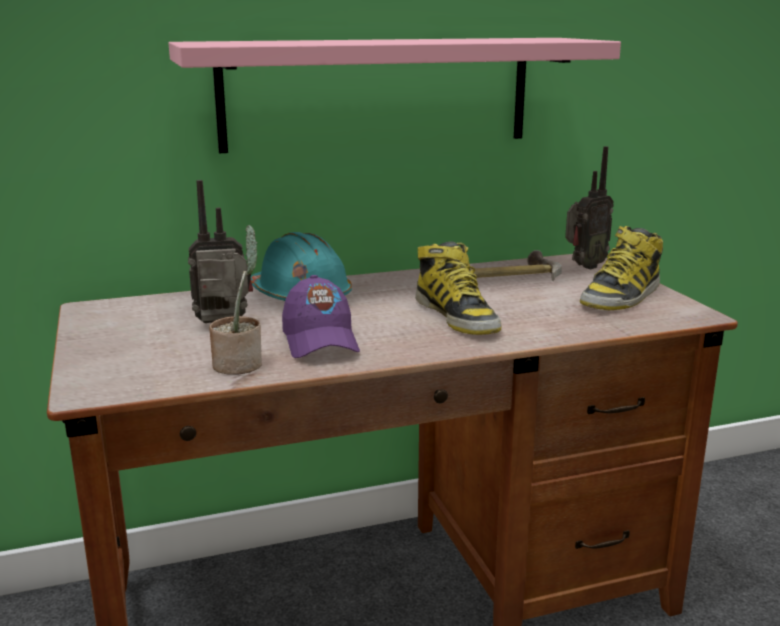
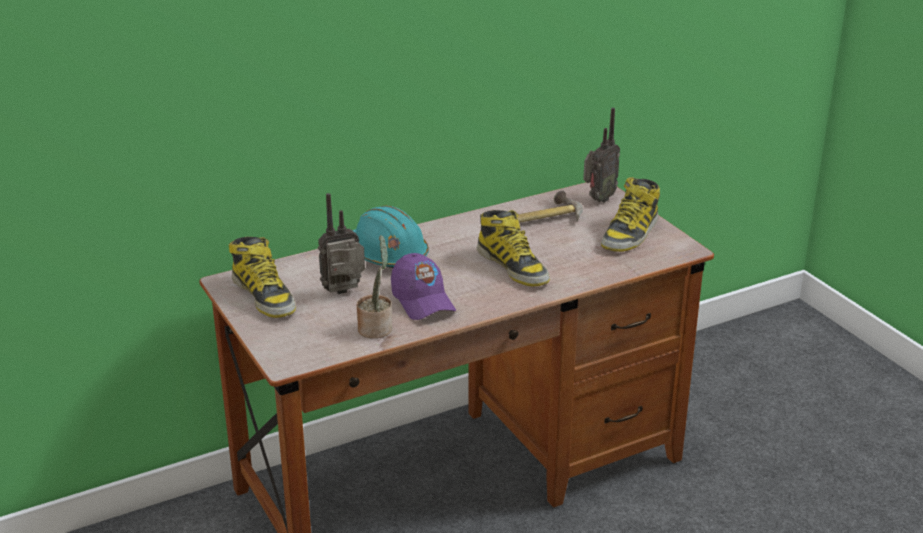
camera: 10 degrees left, 10 degrees up
(122, 323) = (264, 296): none -> boot
(377, 93) = (432, 81): pink shelf -> none

